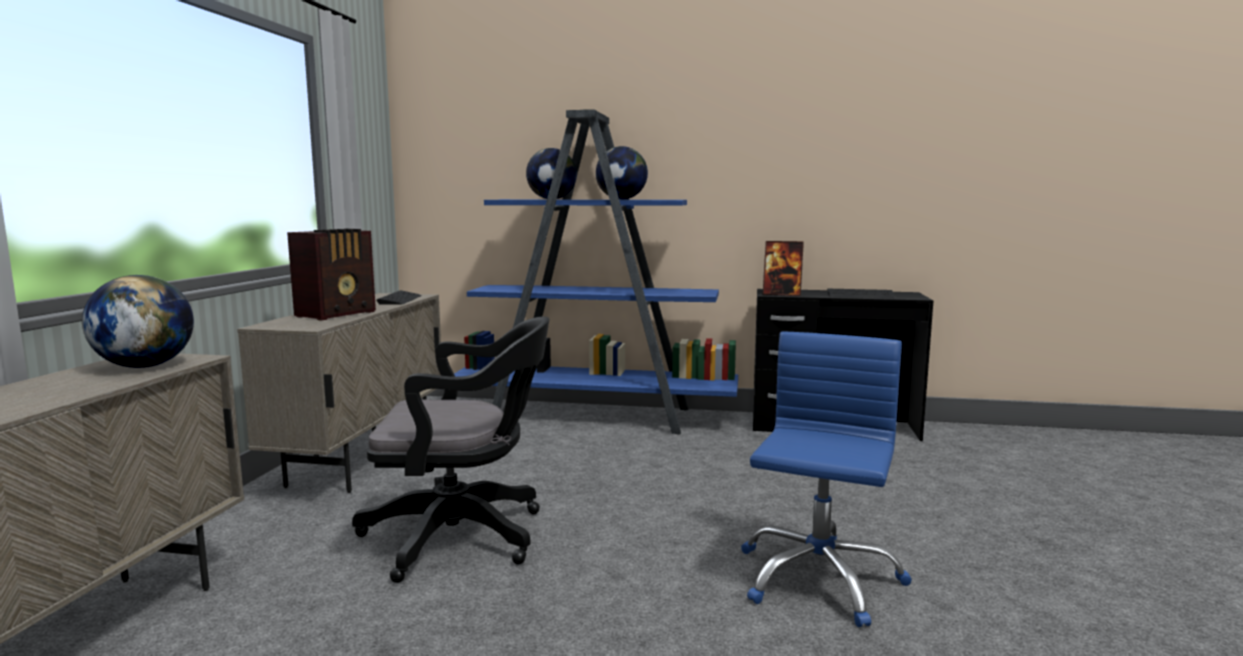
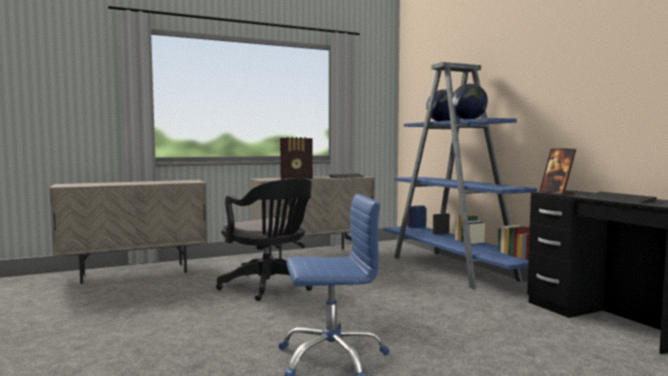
camera: 55 degrees right, 5 degrees down
(145, 366) = (179, 181): globe -> none

